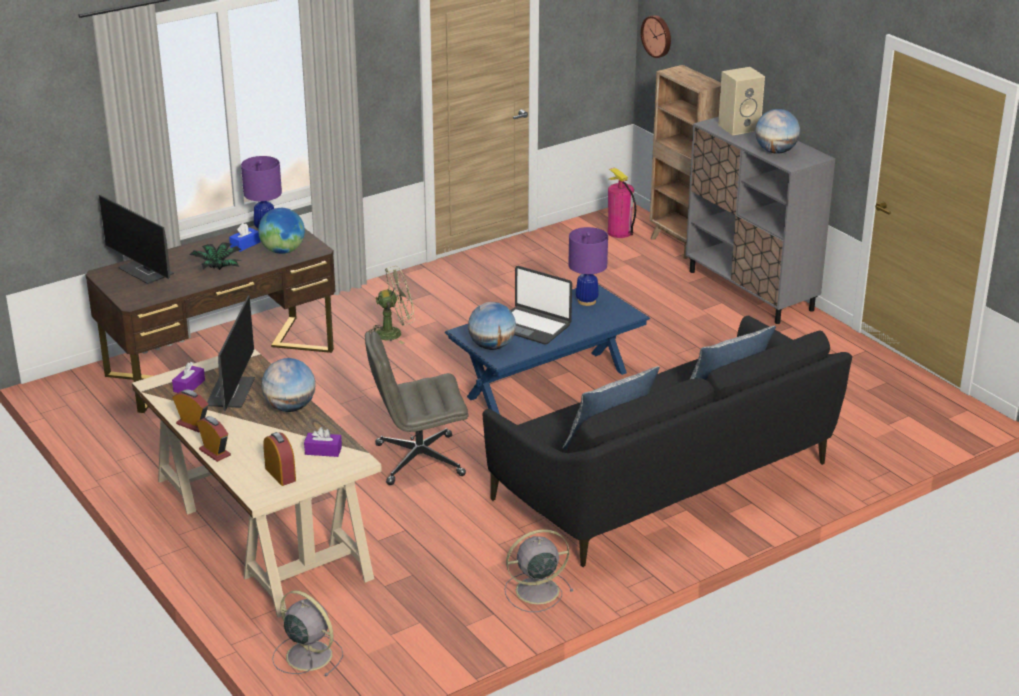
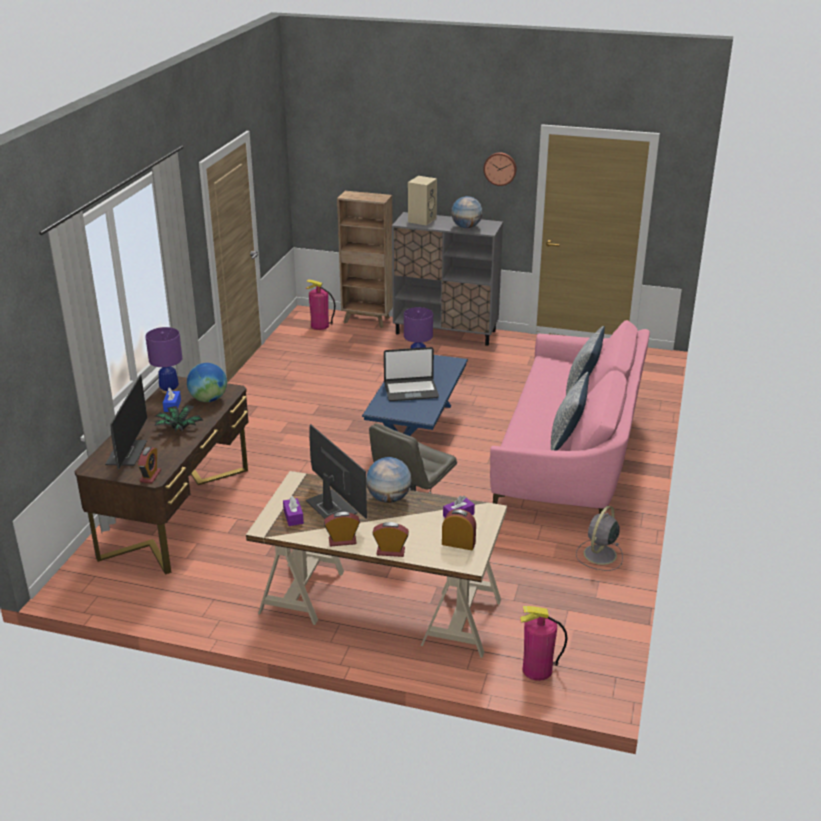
camera: 40 degrees left, 0 degrees up
(133, 299) = (150, 476): none -> alarm clock
(147, 272) = (127, 453): monitor -> monitor turned 90 degrees counterclockwise
(307, 655) = (537, 670): grey fan -> fire extinguisher
(394, 333) = (271, 440): green fan -> none
(492, 346) = (407, 412): globe -> none
(657, 36) = (313, 175): wall clock -> wall clock (500, 168)
(667, 483) = (569, 458): black sofa -> pink sofa

